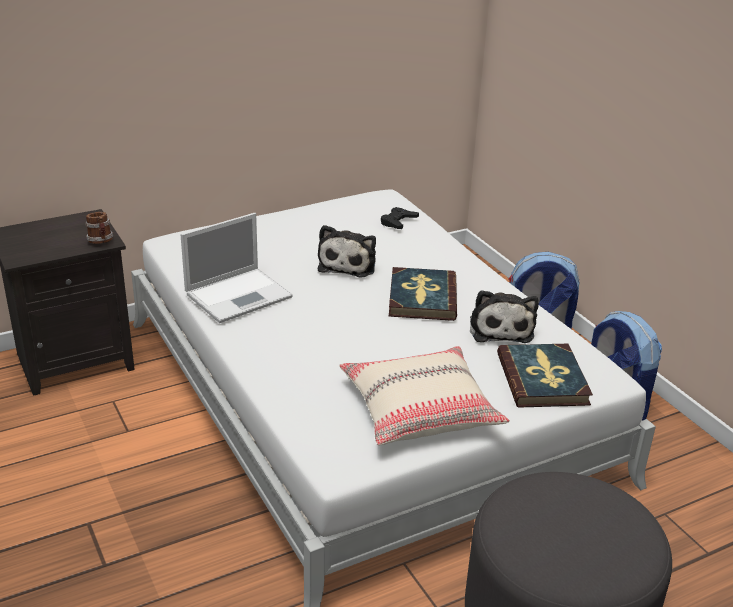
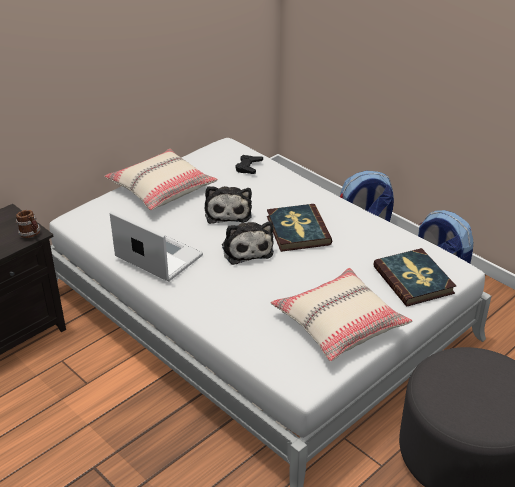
camera: 15 degrees left, 5 degrees up
(240, 295) = (157, 256): laptop -> laptop turned 90 degrees counterclockwise
(285, 228) = (162, 189): none -> beige pillow
(500, 328) = (365, 244): plush toy -> plush toy (246, 249)

